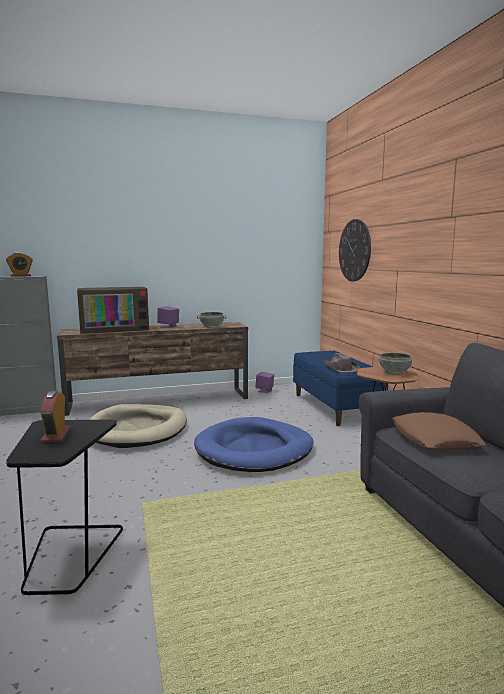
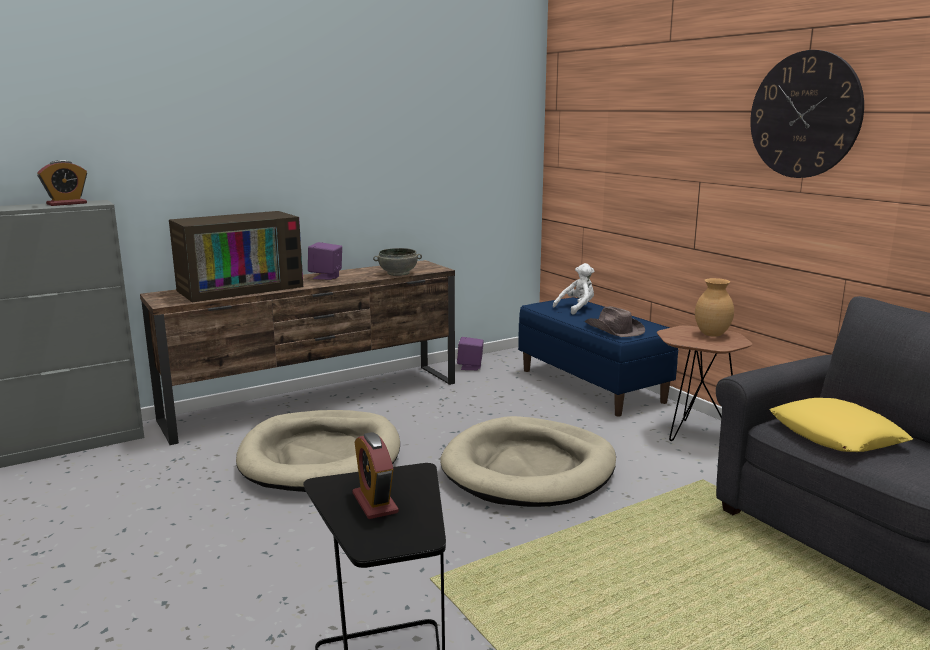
camera: 15 degrees left, 5 degrees up
(254, 449) = (529, 468): blue dog bed -> beige dog bed
(329, 356) = (577, 308): none -> white plush toy
(354, 250) = (614, 145): wall clock -> wall clock (804, 115)
(395, 372) = (712, 335): grey bowl -> brown vase
(434, 439) = (836, 435): brown pillow -> yellow pillow

